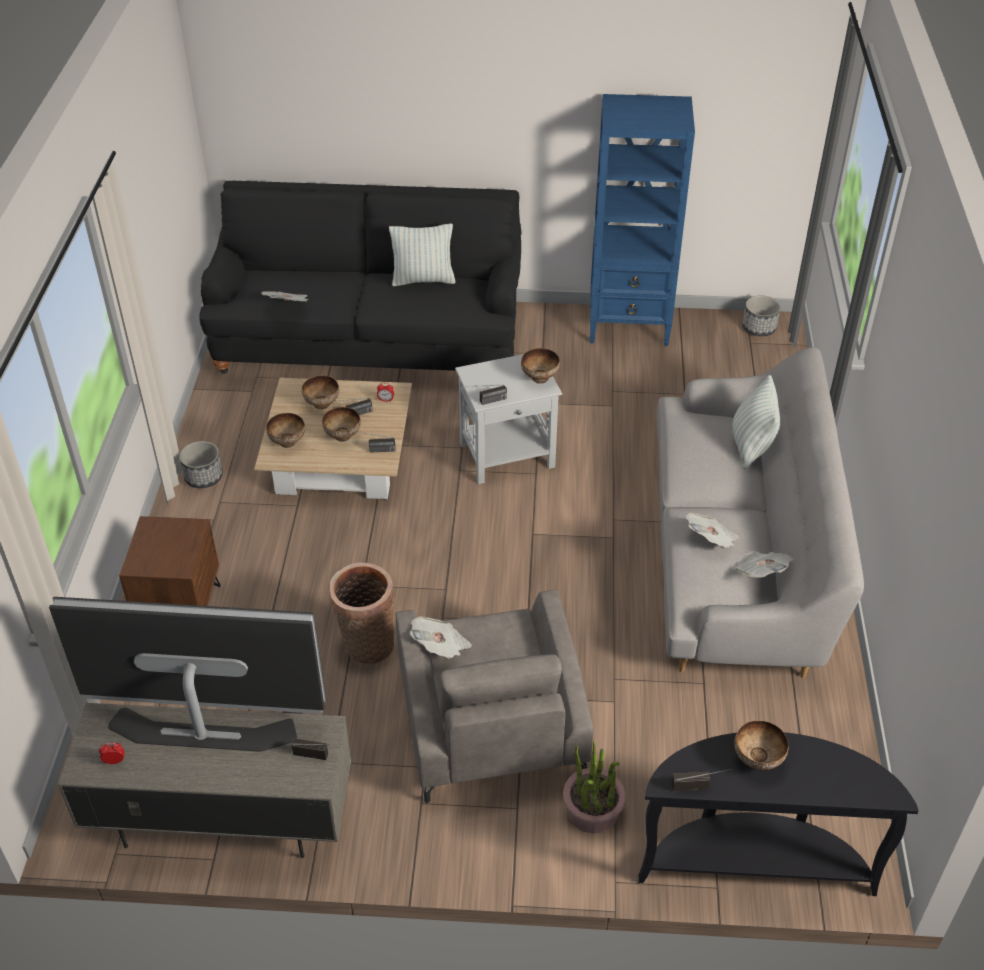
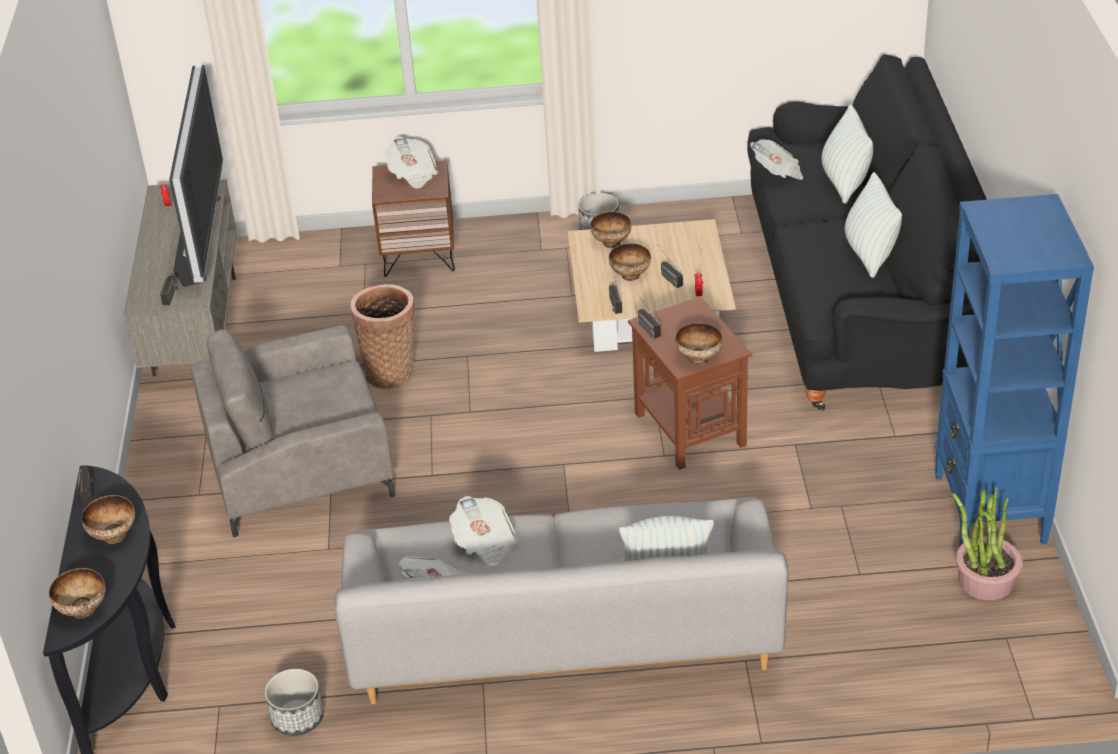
camera: 85 degrees right, 5 degrees down
(317, 277) = (844, 182): none -> pillow
(322, 404) = (678, 254): bowl -> bowl (82, 610)
(441, 647) = (323, 373): newspaper -> newspaper (412, 174)
(508, 455) = (690, 430): white side table -> brown side table
(592, 811) = (194, 545): potted plant -> potted plant (985, 581)
(759, 328) = (1047, 647): planter -> planter (297, 718)

